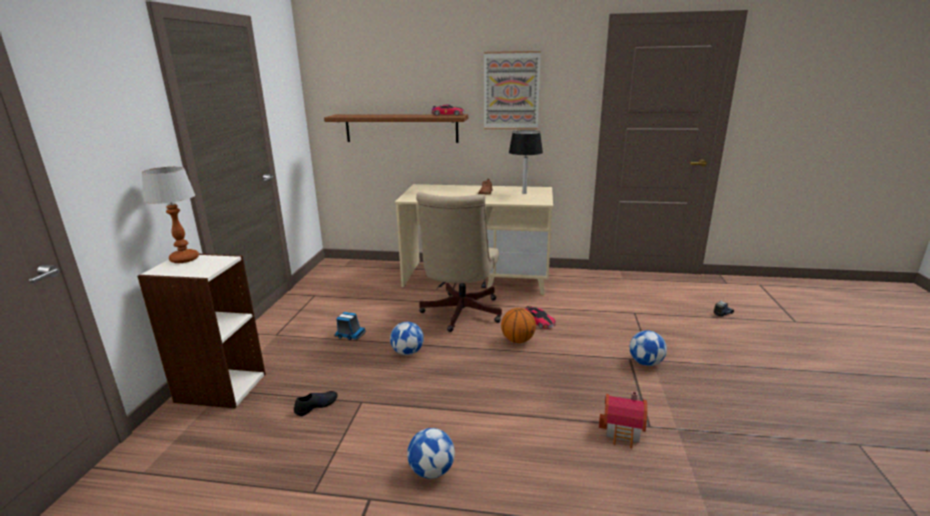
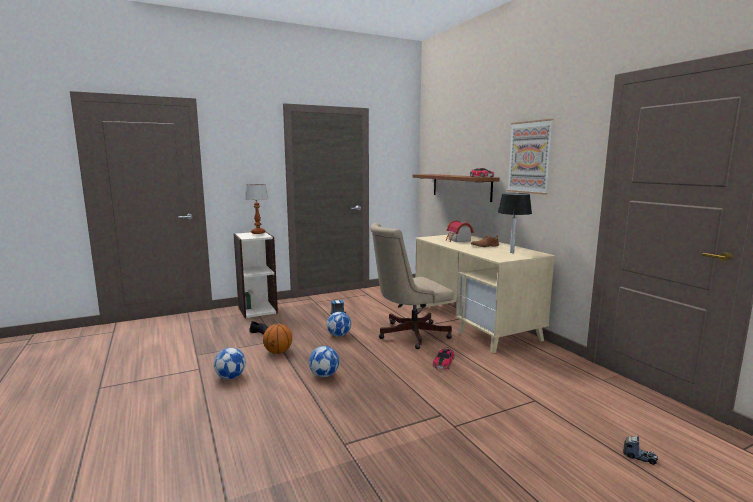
camera: 55 degrees right, 10 degrees down
(518, 340) = (402, 362): basketball -> basketball (278, 352)
(623, 431) = (326, 433): toy house -> toy house (458, 240)
(645, 363) = (445, 424): football -> football (324, 375)

